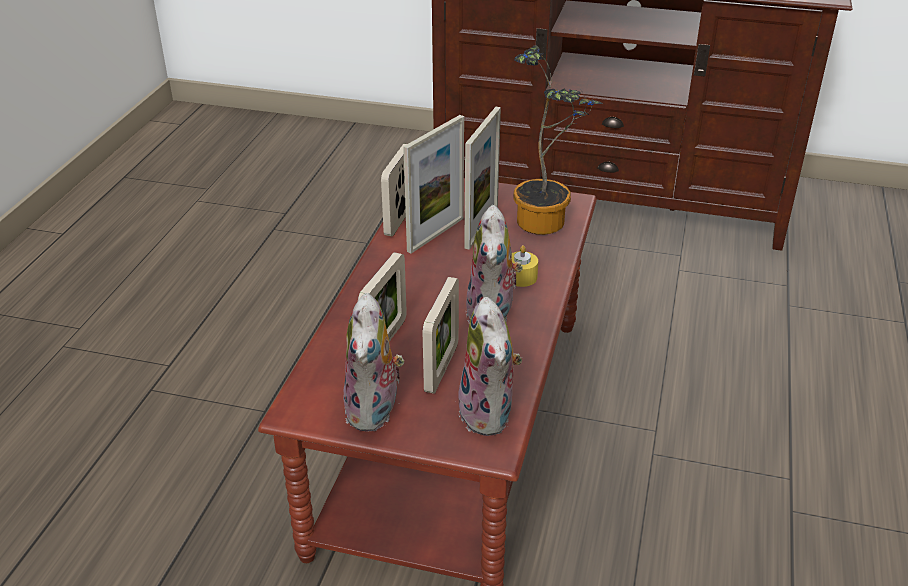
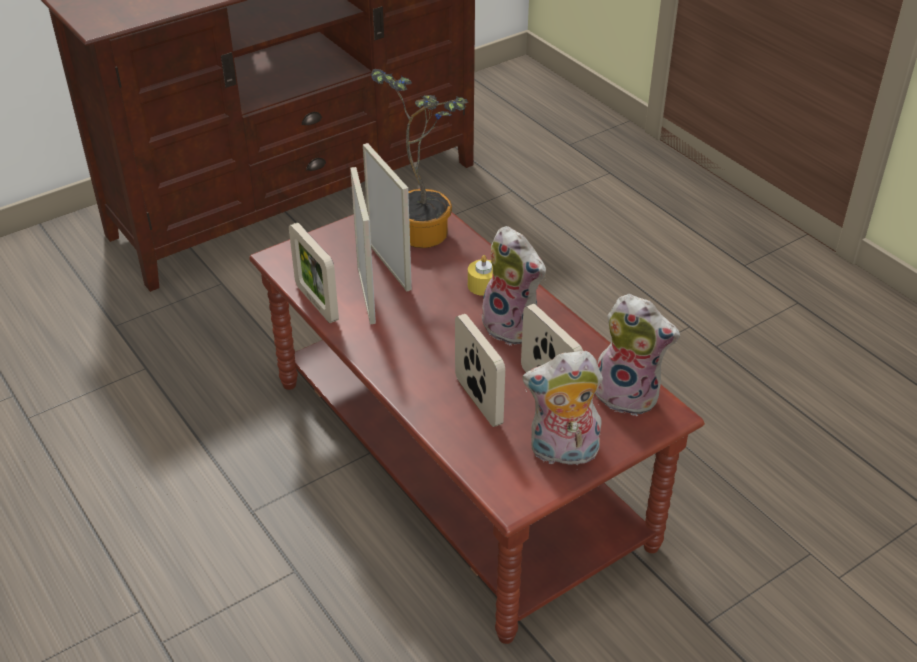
camera: 50 degrees left, 5 degrees up
(375, 411) = (562, 453): plush toy -> plush toy turned 135 degrees clockwise

